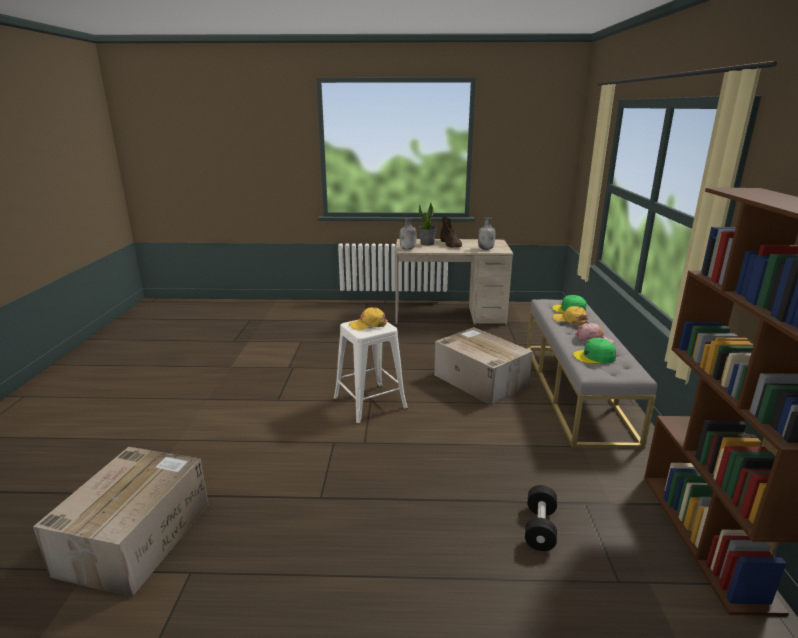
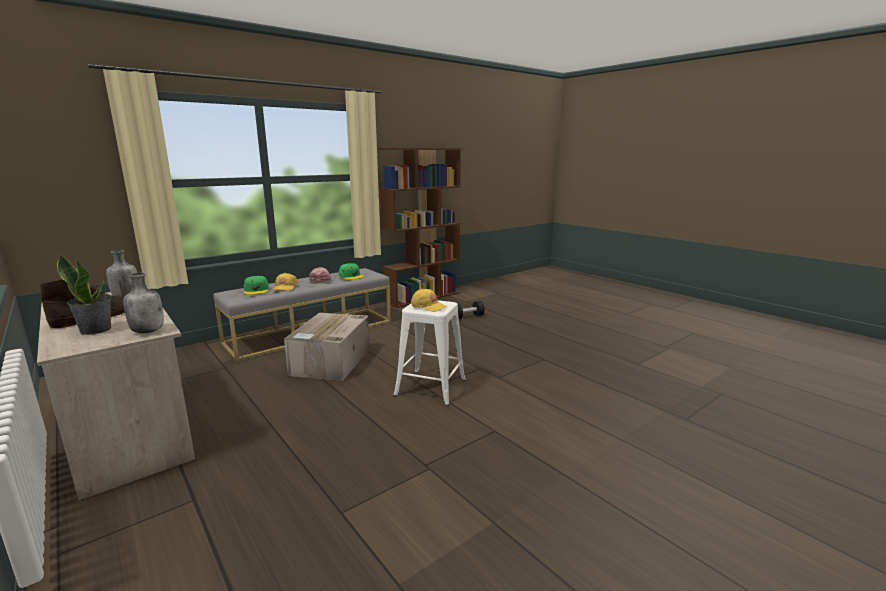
camera: 130 degrees left, 5 degrees down
(136, 536) = (668, 388): cardboard box -> none

